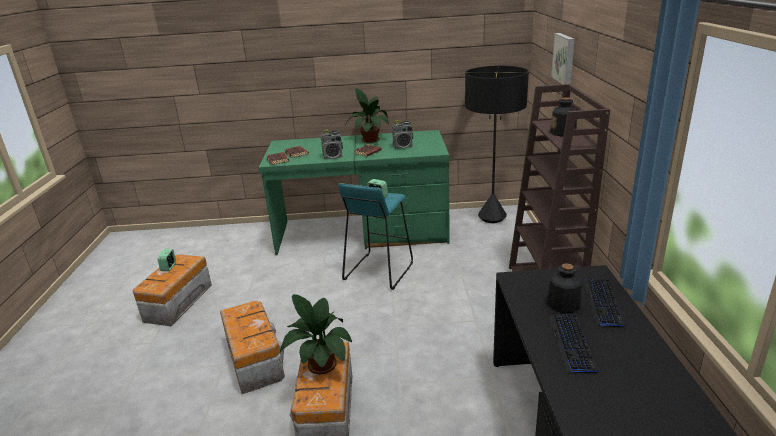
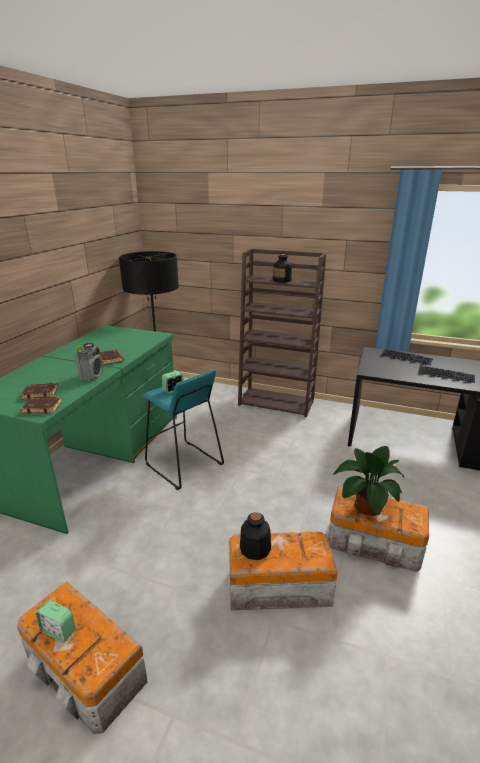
camera: 70 degrees left, 0 degrees up
(369, 139) = (72, 352): potted plant -> none
(403, 147) = (123, 344): radio -> none
(563, 304) = (404, 367): bottle -> bottle (255, 548)
(565, 58) = (226, 232): picture -> none

